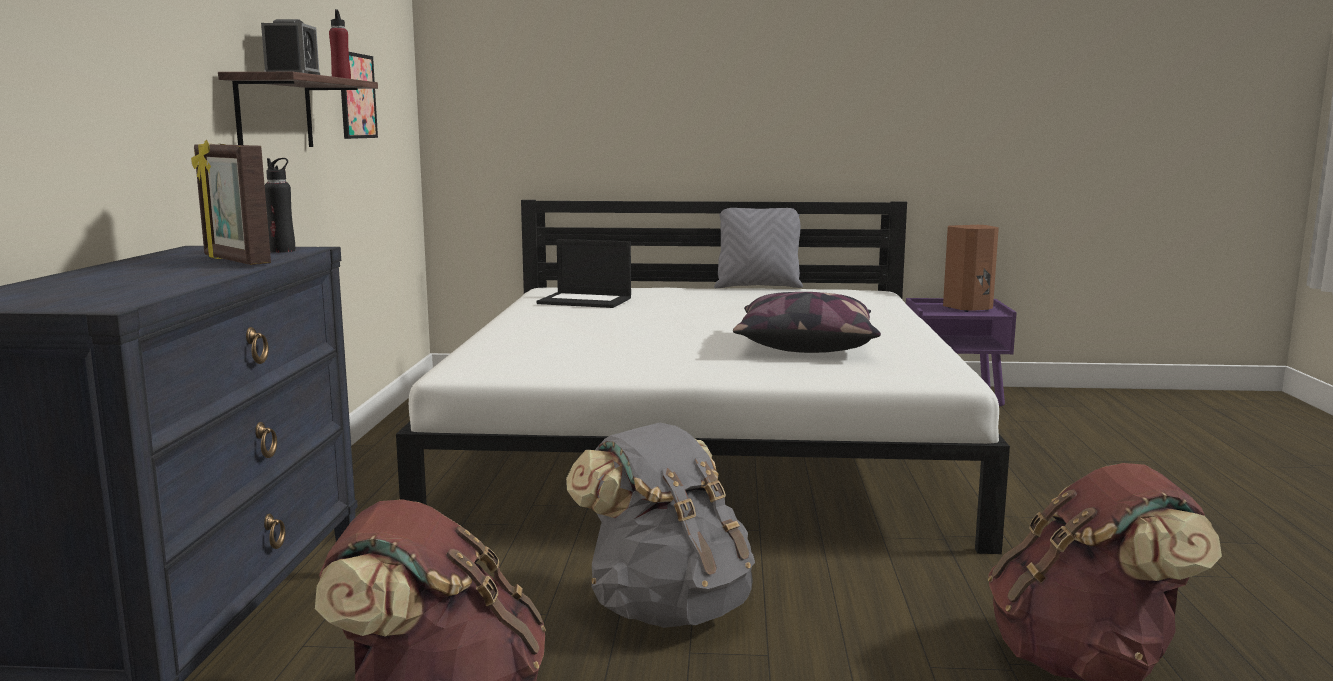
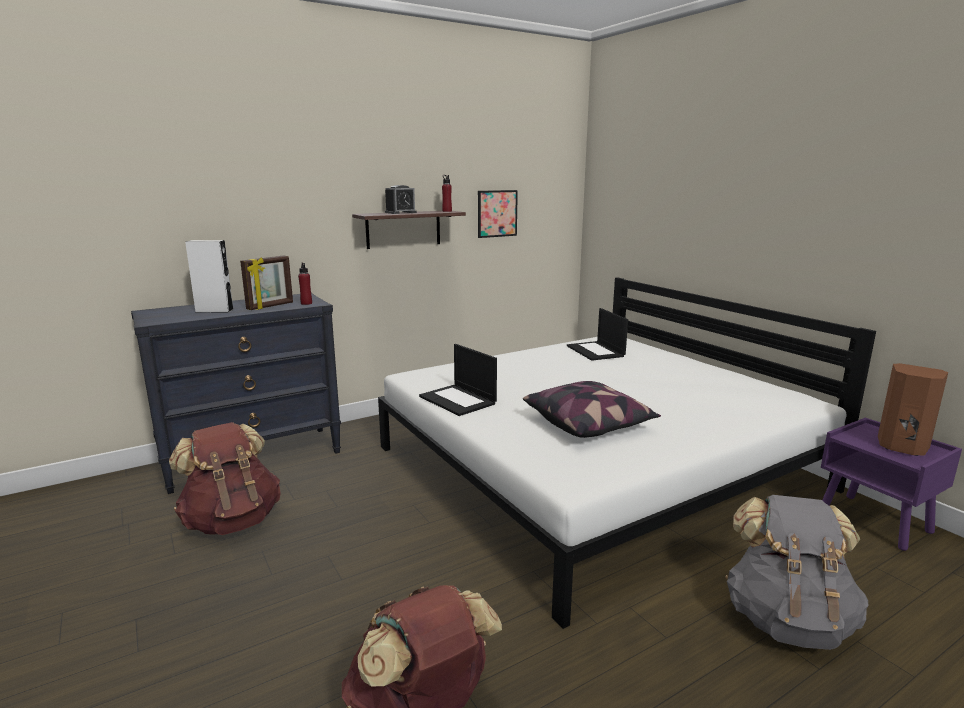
camera: 55 degrees right, 5 degrees up
(147, 278) = (214, 311): none -> white speaker
(235, 261) = (270, 306): picture frame -> picture frame turned 150 degrees counterclockwise
(282, 251) = (306, 303): black bottle -> red bottle
(622, 369) = (458, 400): none -> laptop
(667, 608) = (368, 533): grey backpack -> grey backpack (787, 620)
(758, 287) = (736, 371): grey pillow -> none

